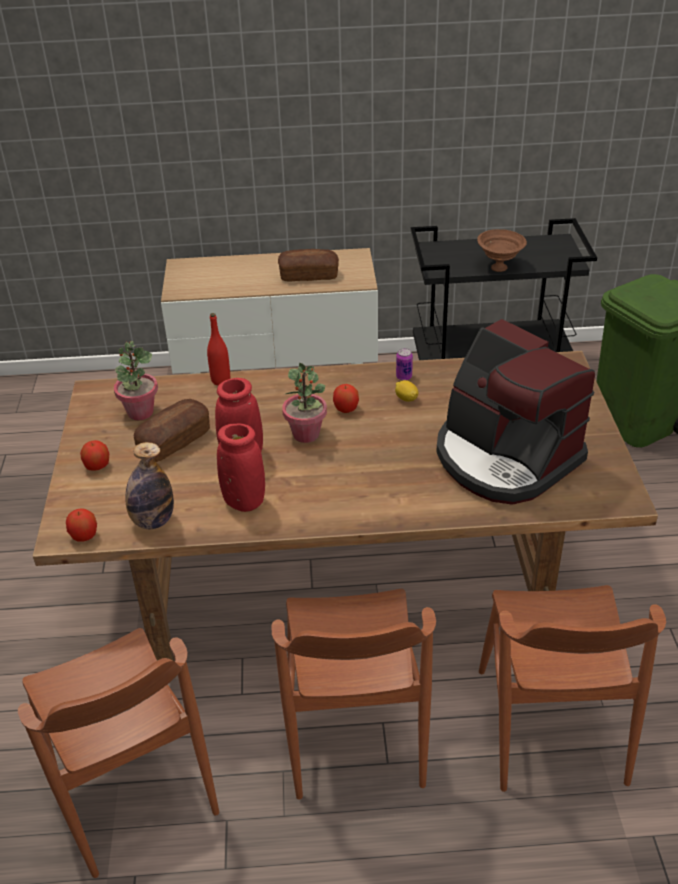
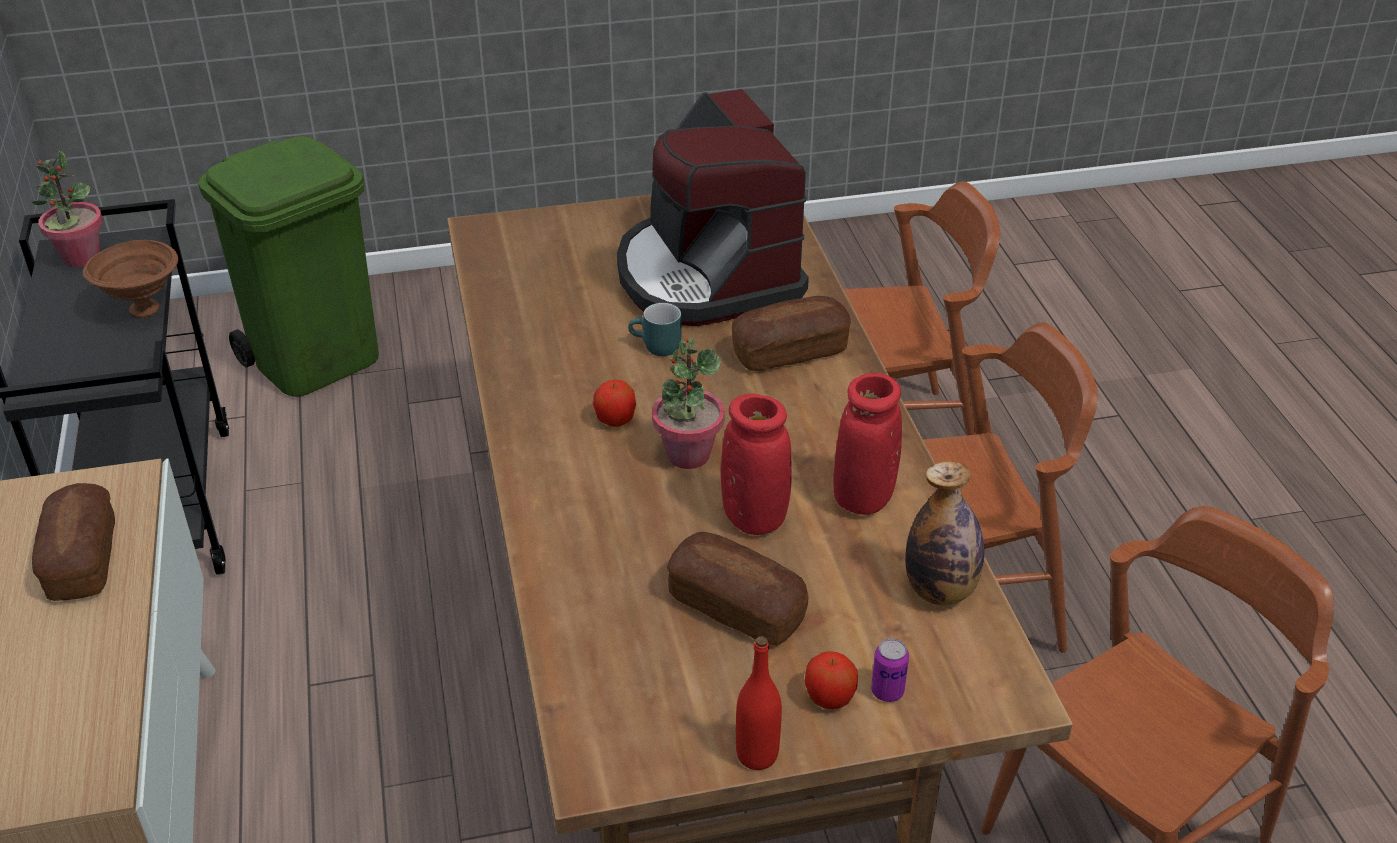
camera: 100 degrees left, 0 degrees up
(84, 536) = (1004, 666): apple -> none
(140, 412) = (658, 675): potted plant -> potted plant (81, 257)
(221, 380) = (544, 580): red bottle -> red bottle (757, 755)
(404, 377) = (523, 369): can -> can (887, 691)
(405, 488) = (790, 351): none -> bread
(406, 398) = (581, 363): lemon -> none
(418, 429) = (656, 348): none -> turquoise mug
(505, 458) = (707, 275): coffee machine -> coffee machine turned 120 degrees clockwise

